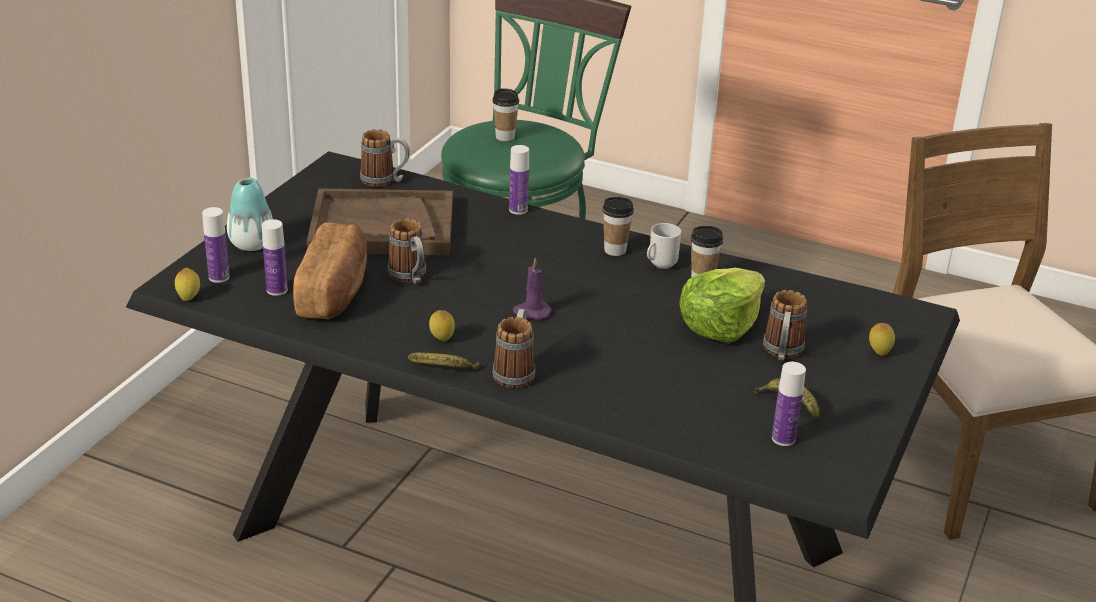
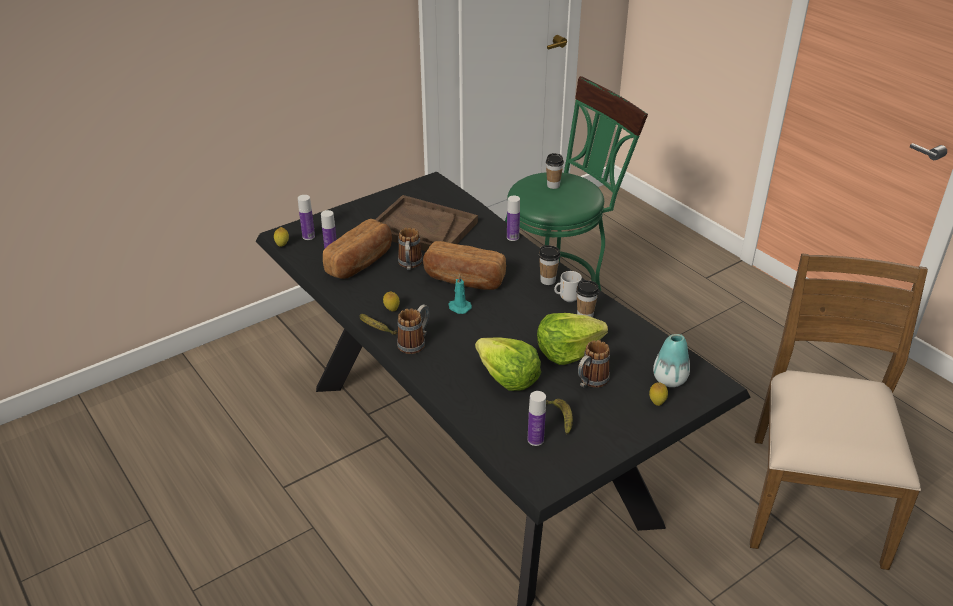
camera: 30 degrees right, 5 degrees up
(252, 244) = (342, 221): vase -> vase (669, 380)
(385, 180) = (451, 198): mug -> none
(504, 277) = (464, 280): none -> bread
(531, 312) = (459, 307): purple candle -> turquoise candle
(679, 378) = (507, 378): none -> lettuce

